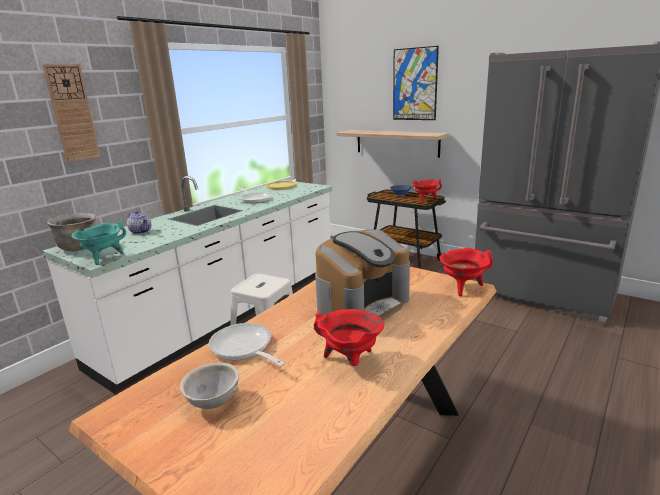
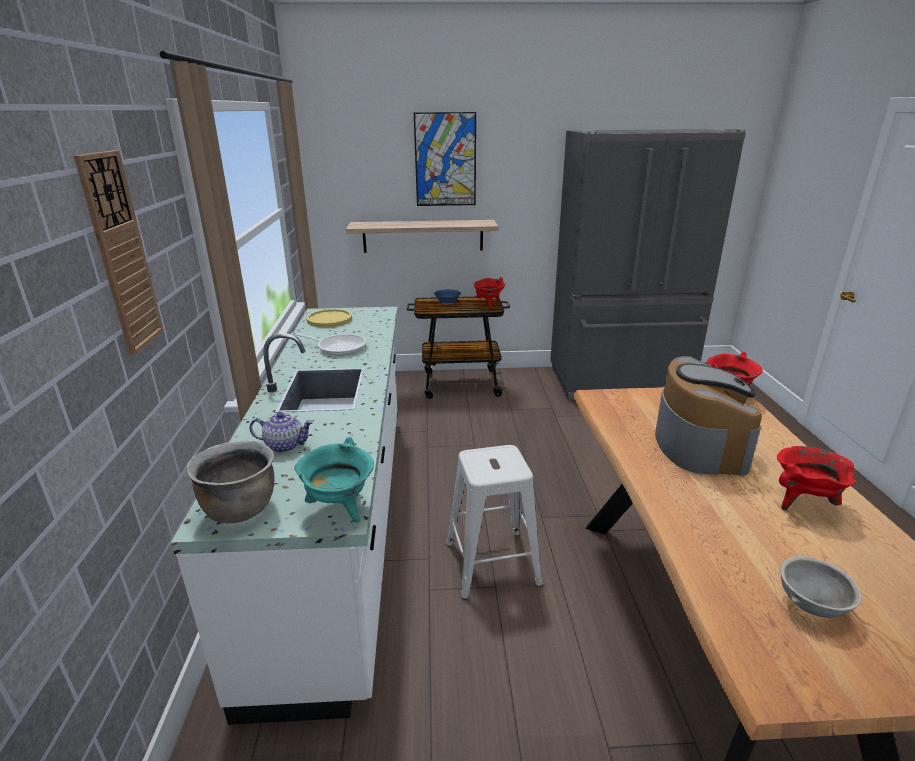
camera: 40 degrees left, 5 degrees up
(244, 348) = (712, 539): frying pan -> none

